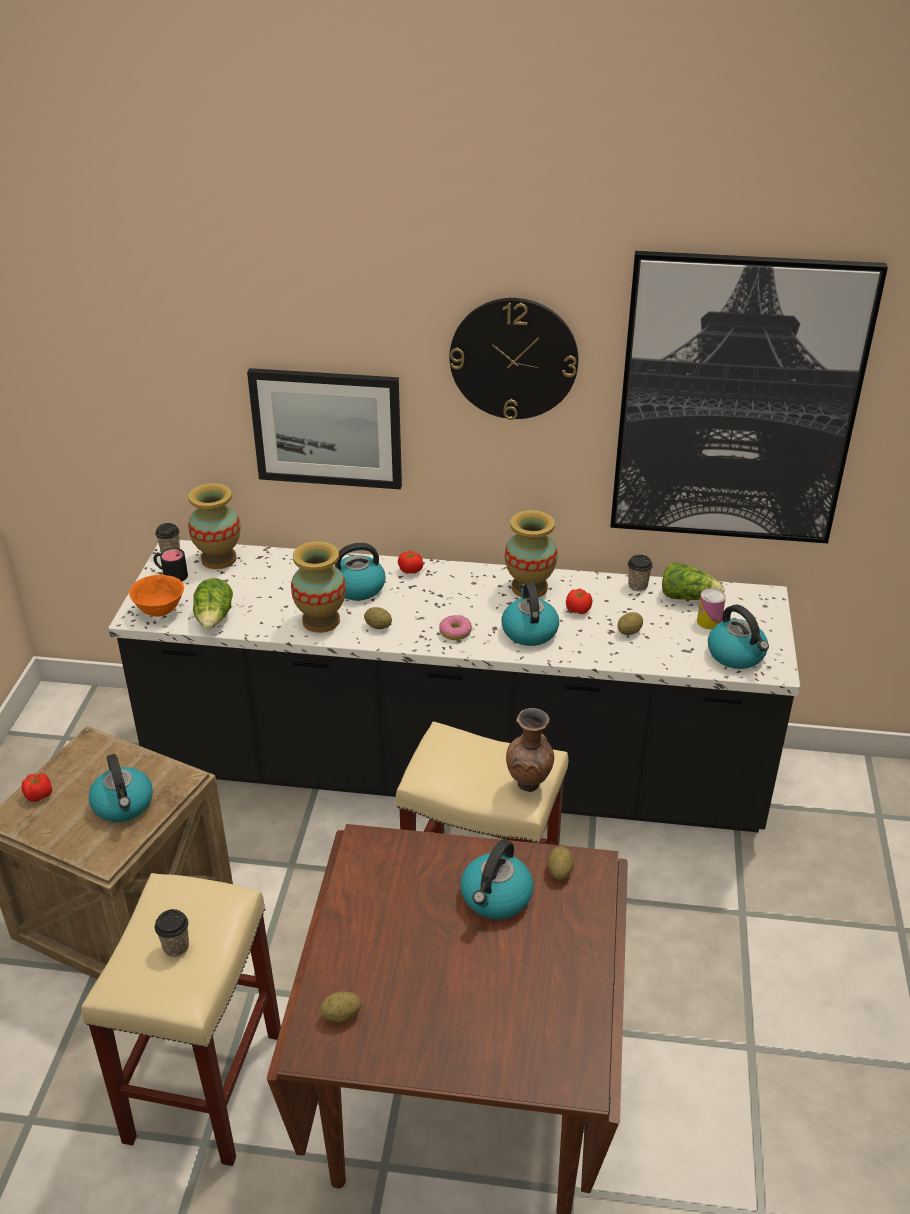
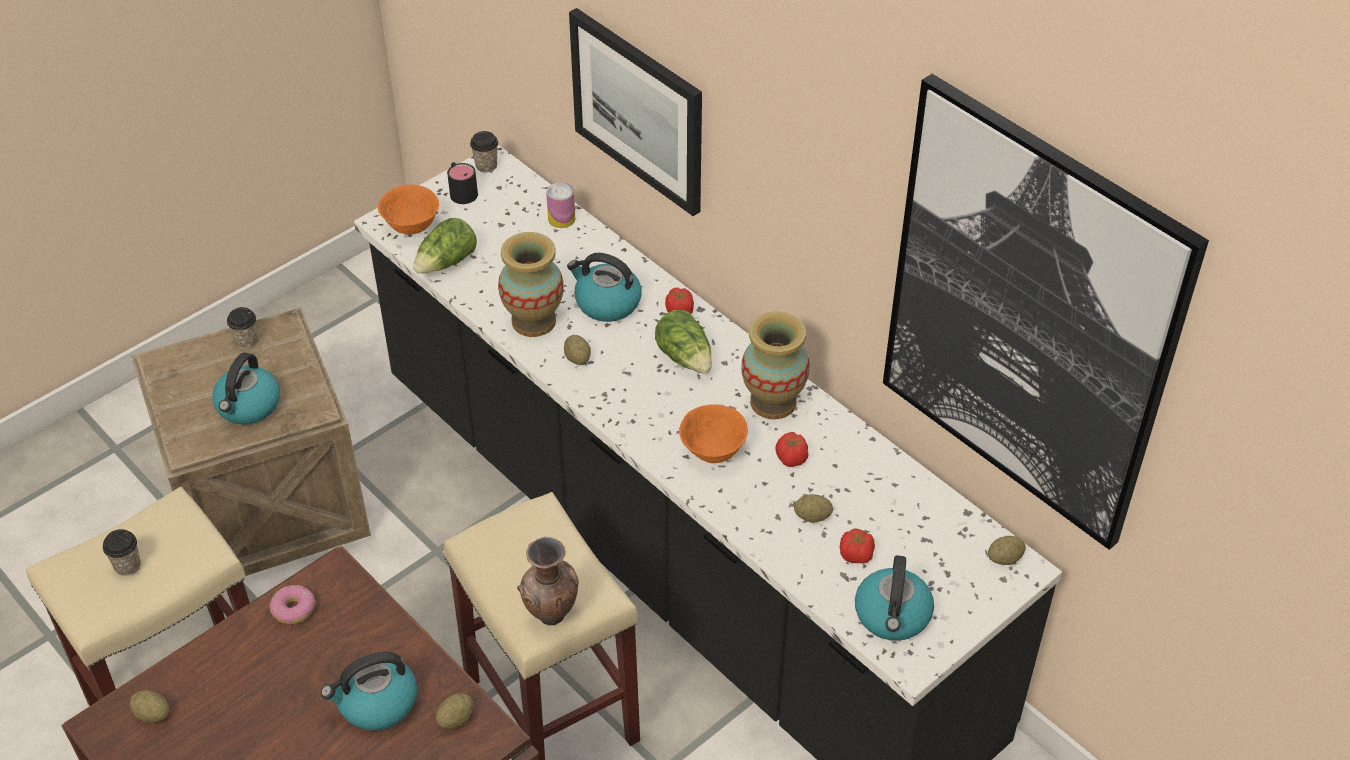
camera: 40 degrees right, 10 degrees up
(39, 795) = (199, 355): tomato -> tomato (856, 555)
(218, 559) = (520, 196): vase -> none
(455, 632) = (640, 410): donut -> donut (293, 609)
(513, 358) = (807, 132): wall clock -> none
(529, 631) = (712, 452): kettle -> orange bowl
(637, 586) = (890, 468): cup -> cup (246, 341)
(687, 597) = (928, 515): lettuce -> lettuce (686, 357)
(709, 622) = (913, 558): can -> can (561, 219)
(752, 596) = (1004, 558): none -> potato

